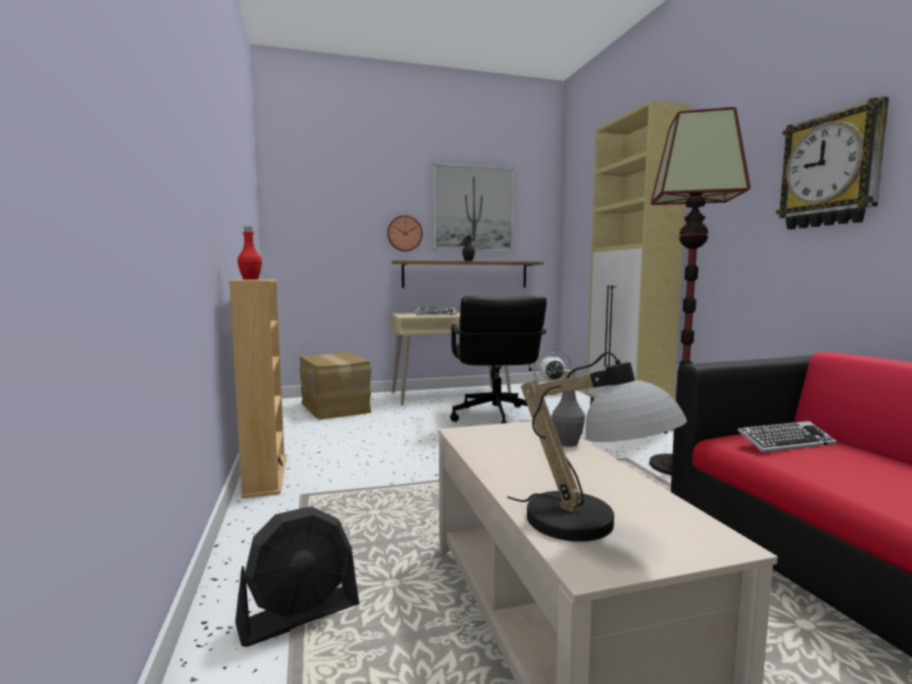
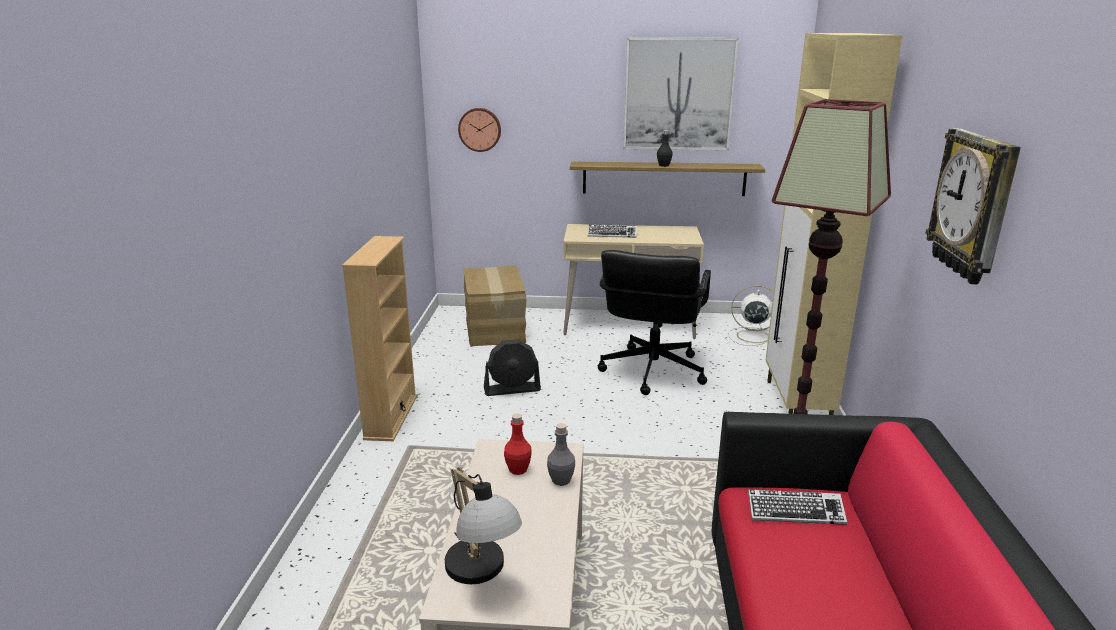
camera: 20 degrees right, 15 degrees up
(250, 279) = (366, 253): red bottle -> red bottle (518, 469)
(299, 615) = (358, 560): black fan -> black fan (512, 389)
(404, 233) = (588, 128): wall clock -> wall clock (480, 129)

